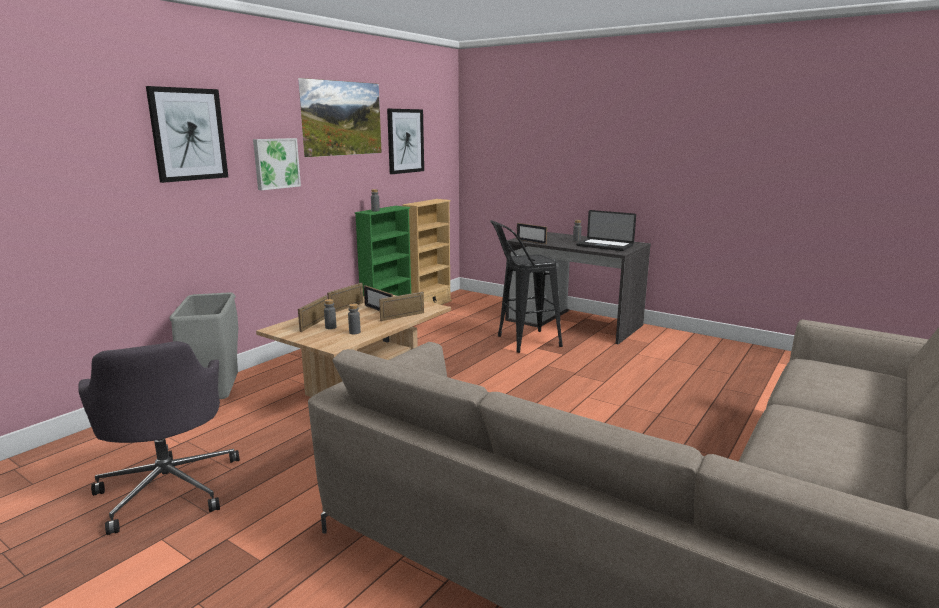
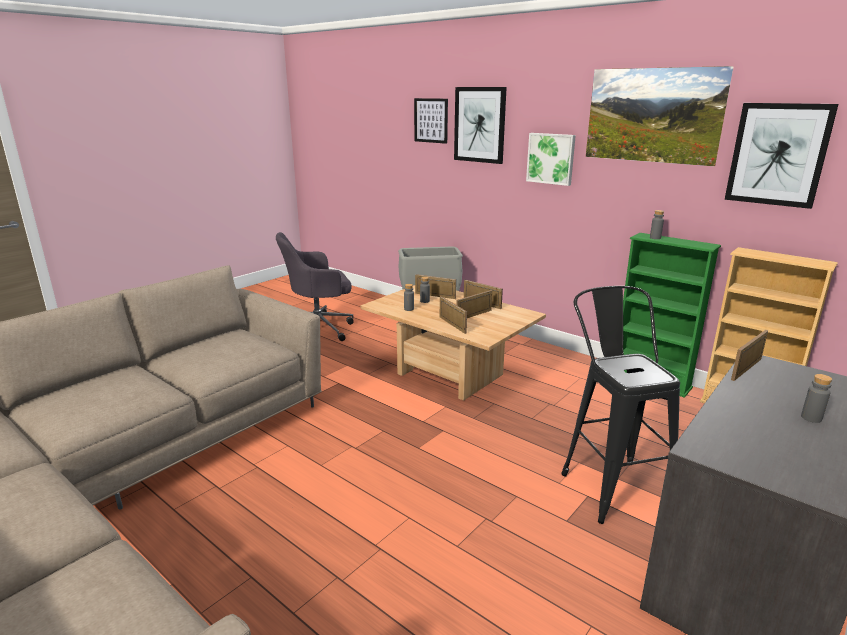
camera: 95 degrees right, 5 degrees up
(105, 132) = (431, 120): none -> picture
(604, 246) = (763, 442): laptop -> none

